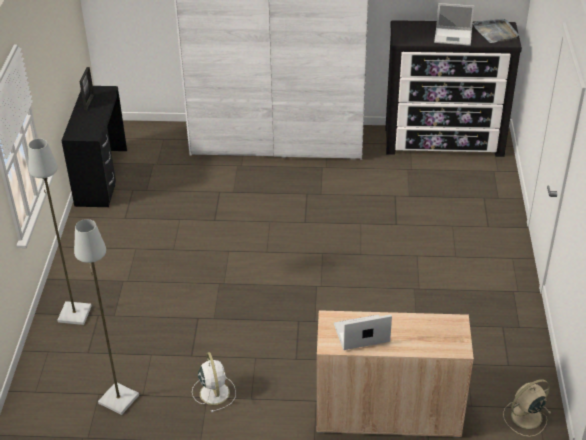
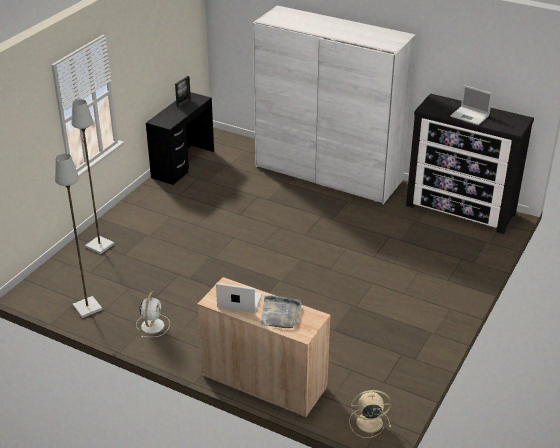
camera: 25 degrees right, 5 degrees down
(496, 32) = (509, 121): grey tray -> grey tray (280, 314)

